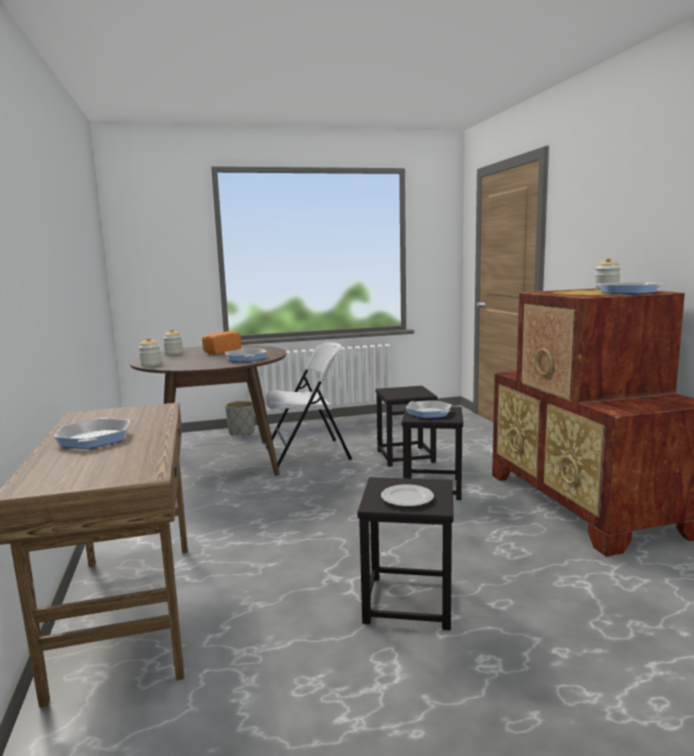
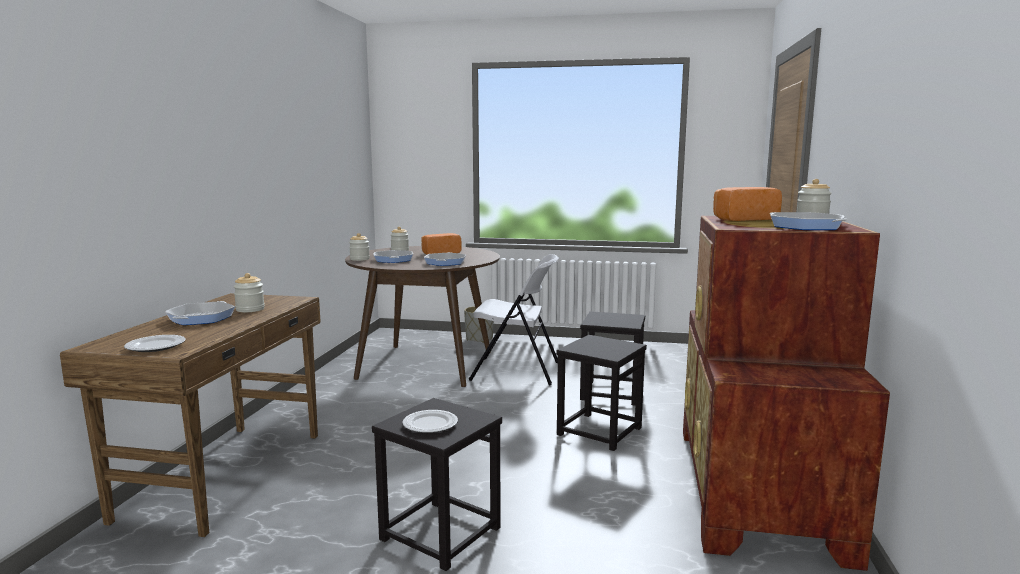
camera: 25 degrees right, 0 degrees up
(108, 473) = (155, 346): none -> plate
(132, 423) = (250, 309): none -> jar
(428, 413) = (598, 345): frying pan -> frying pan (393, 260)
(562, 291) = (743, 219): none -> bread

